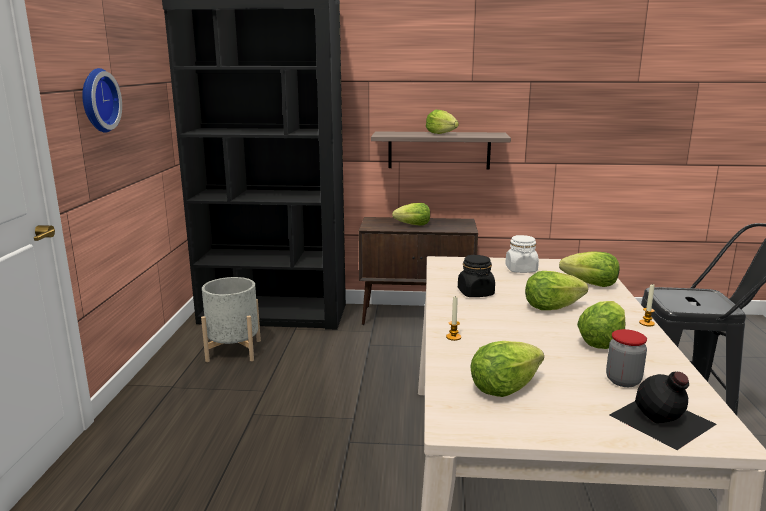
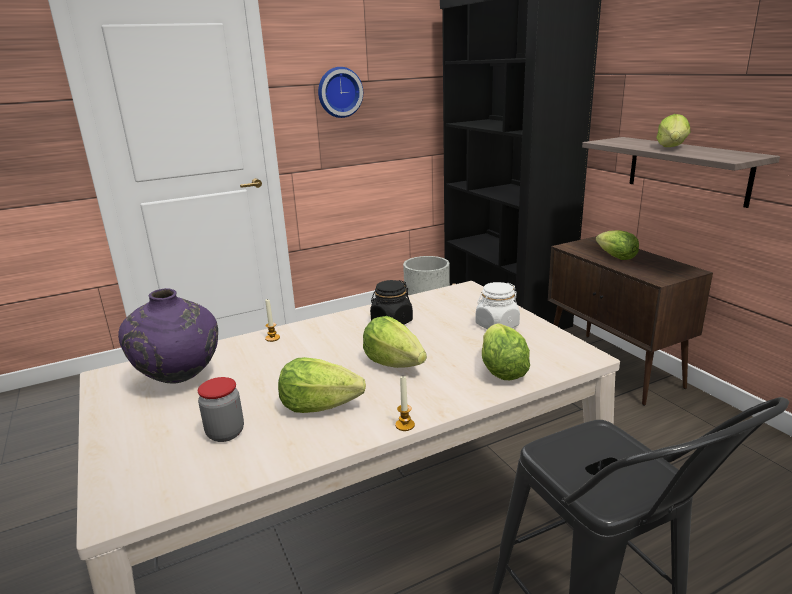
camera: 60 degrees right, 5 degrees up
(503, 388) = (180, 380): lettuce -> purple vase
(662, 420) = (144, 467): black bottle -> none

